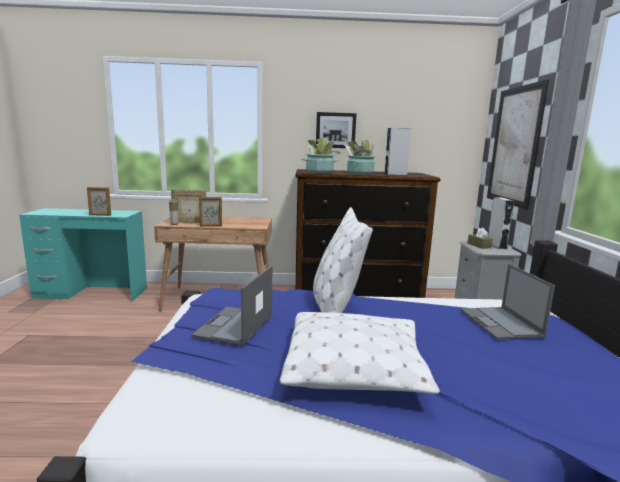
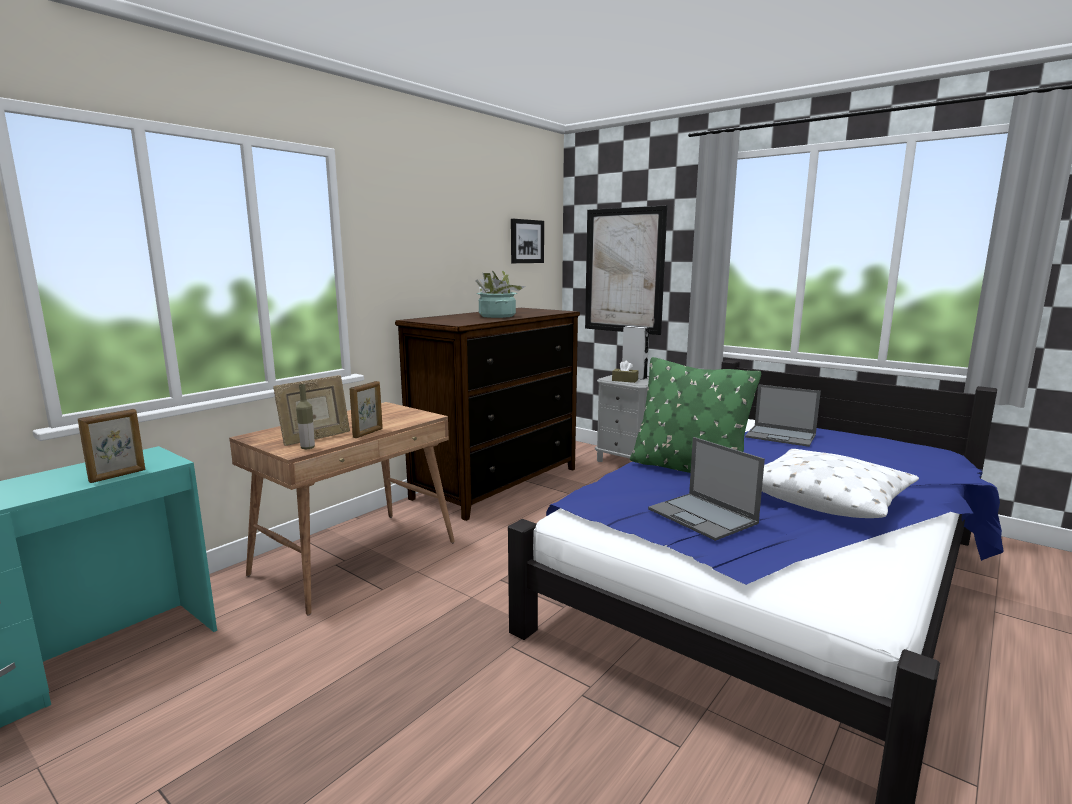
camera: 50 degrees left, 0 degrees up
(319, 172) = (459, 320): potted plant -> none
(335, 130) = (434, 258): picture -> picture (526, 241)
(335, 306) = (688, 468): white pillow -> green pillow
(395, 174) = (533, 313): grey speaker -> none

